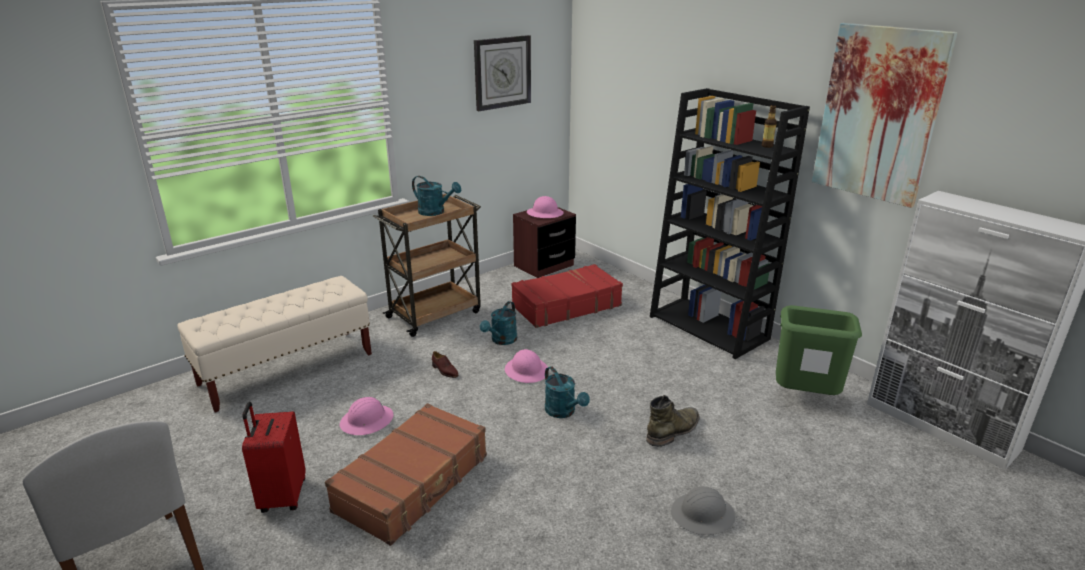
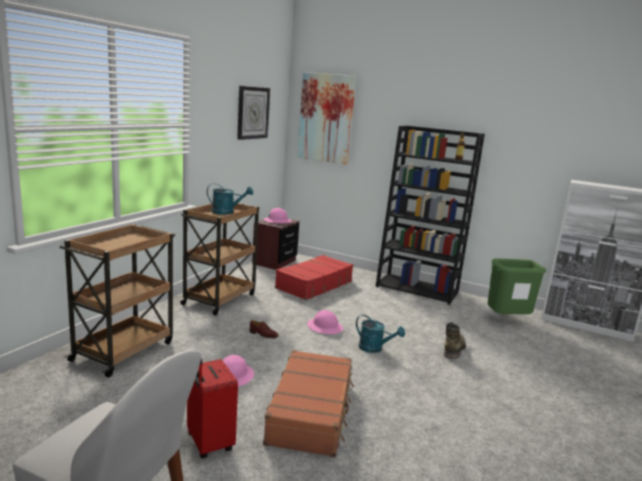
camera: 25 degrees left, 10 degrees down
(287, 369) = (124, 350): beige bench -> brown cart
(501, 341) = (288, 310): turquoise watering can -> none
(703, 515) = (517, 393): grey hard hat -> none
(878, 114) = (530, 136): picture -> picture (326, 118)

